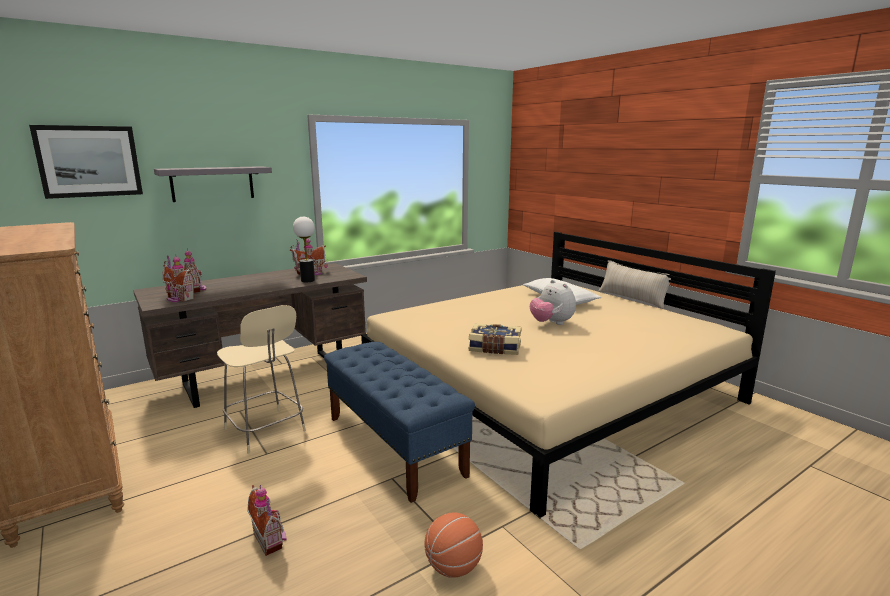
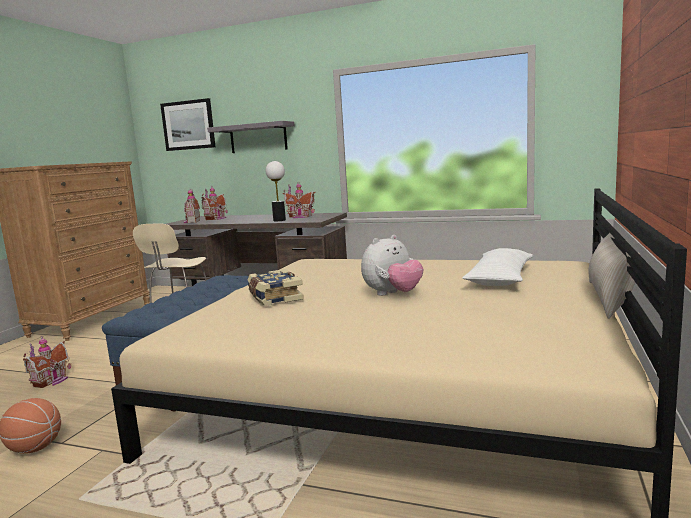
camera: 55 degrees right, 5 degrees down
(551, 323) = (392, 294): plush toy -> plush toy turned 150 degrees counterclockwise

